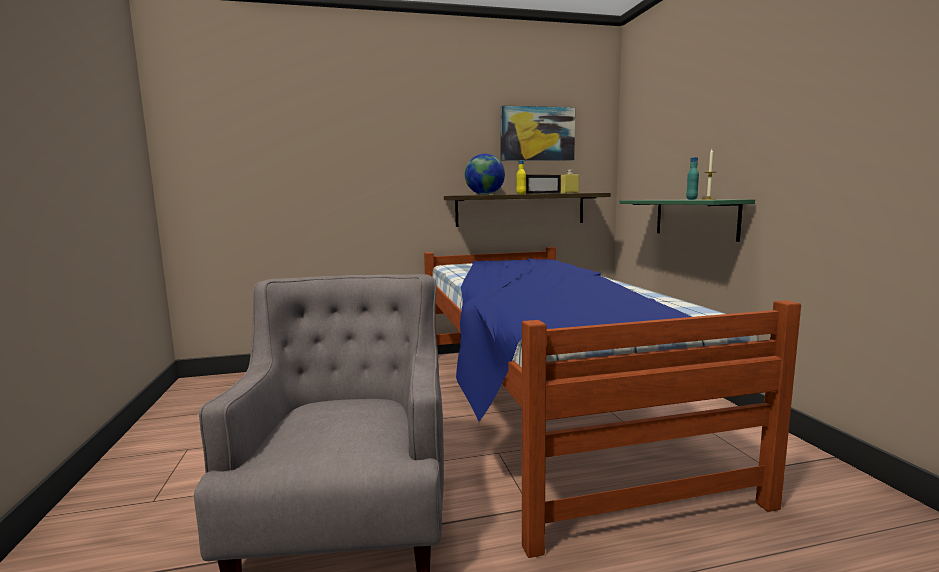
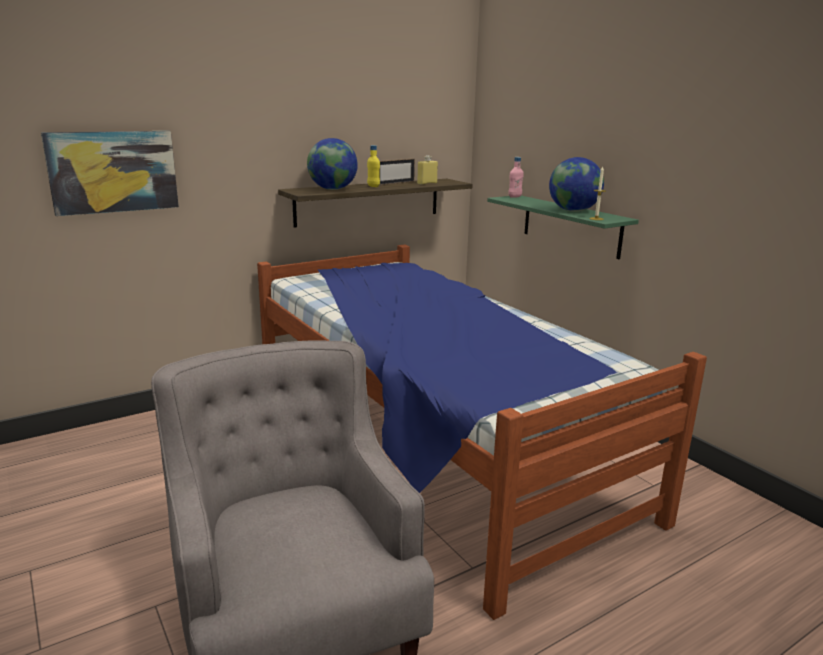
camera: 20 degrees left, 10 degrees up
(537, 134) = (387, 108): picture -> picture (113, 171)
(646, 199) = (514, 196): none -> pink bottle
(691, 199) = (573, 211): turquoise bottle -> globe

